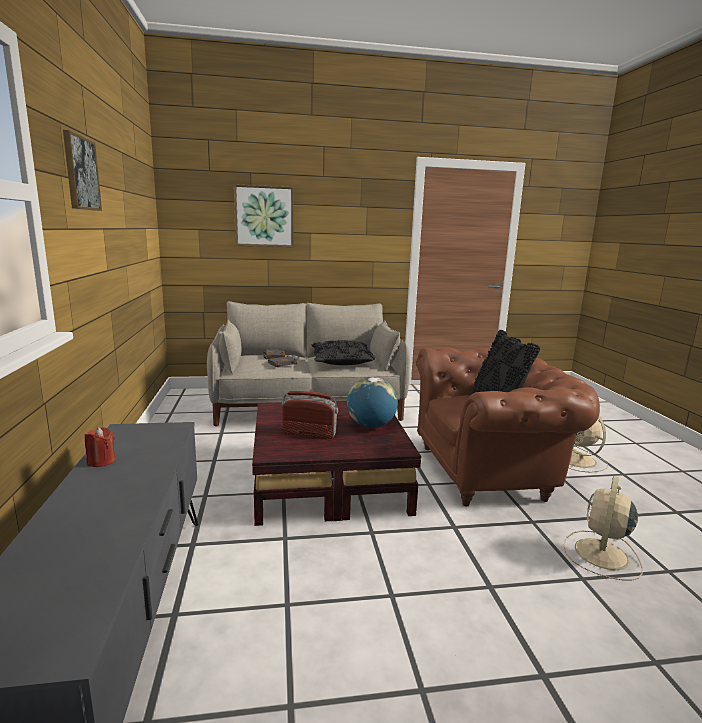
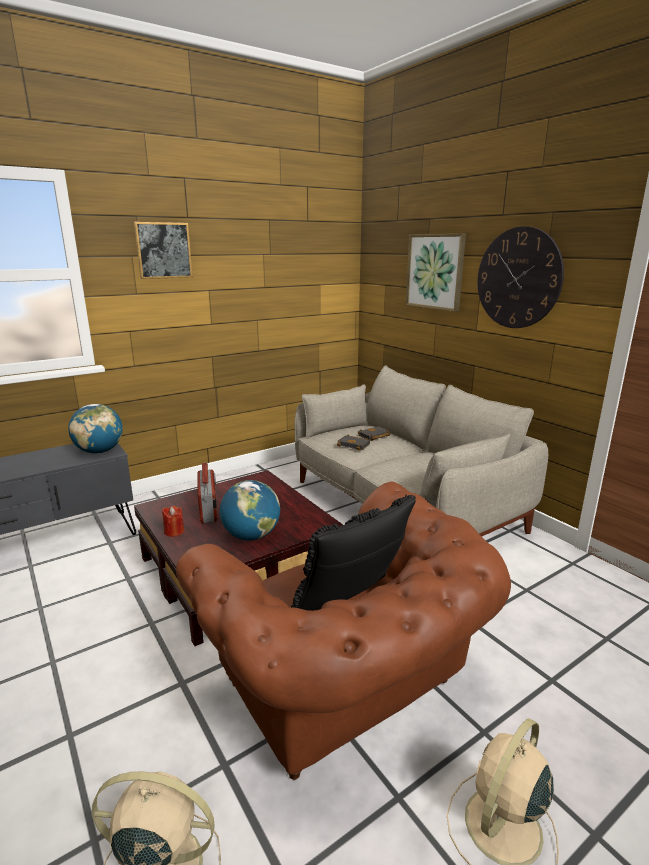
camera: 65 degrees right, 5 degrees up
(101, 461) = (47, 453): red candle -> red candle (174, 531)
(158, 433) = (100, 451): none -> globe
(341, 361) = (408, 467): black pillow -> none
(343, 220) = (518, 278): none -> wall clock

